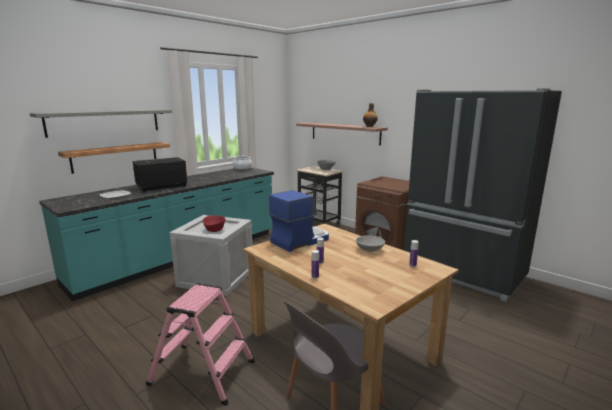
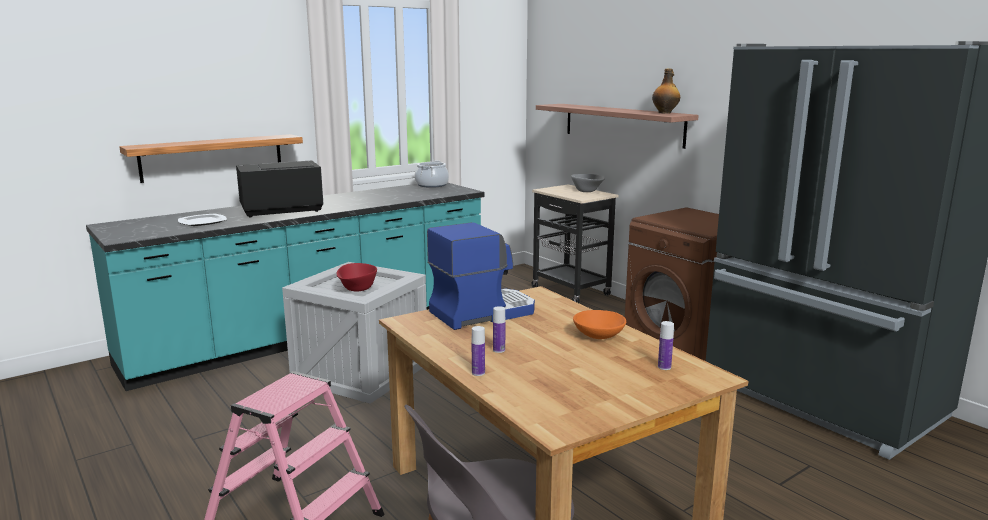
camera: 10 degrees right, 0 degrees up
(105, 122) = (197, 99): grey shelf -> none
(369, 249) = (598, 335): grey bowl -> orange bowl

